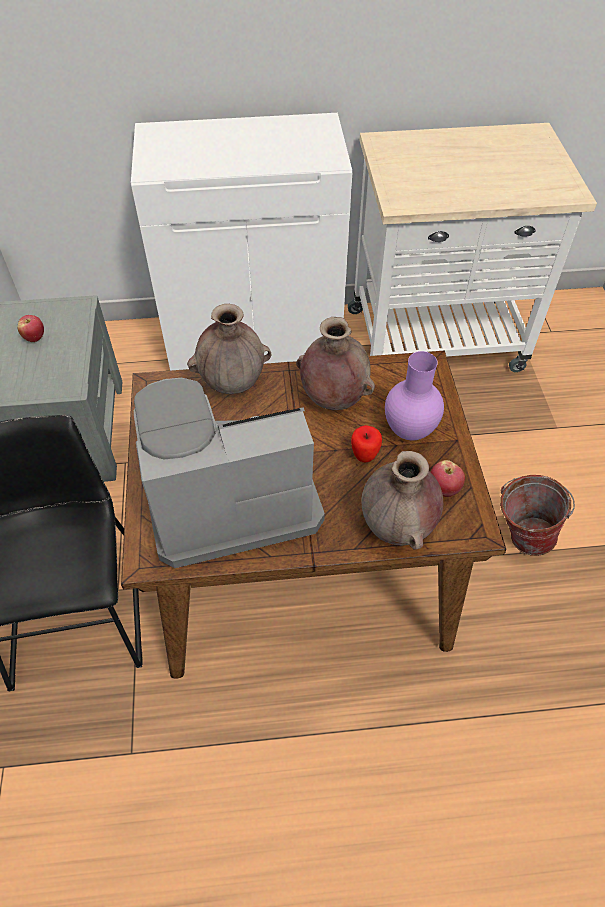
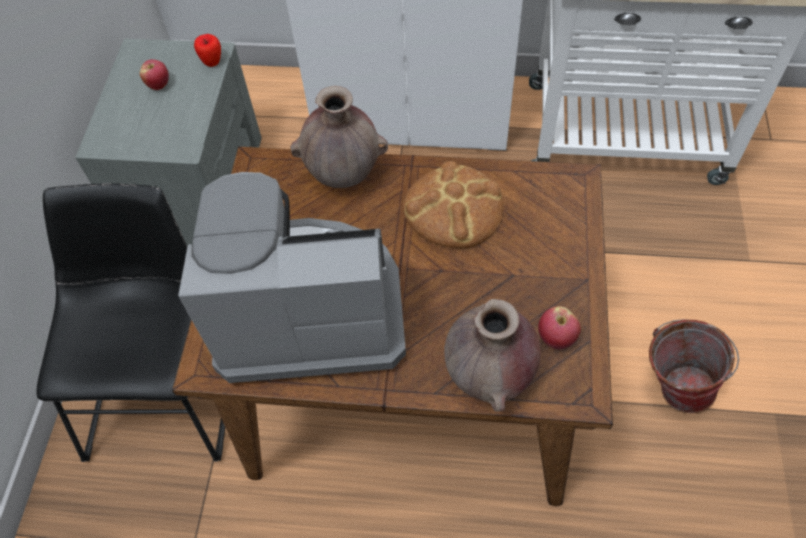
camera: 15 degrees right, 5 degrees up
(333, 399) = (453, 208): brown vase -> bread
(364, 456) = (473, 283): apple -> apple (212, 62)
(408, 431) = (531, 260): purple vase -> none

